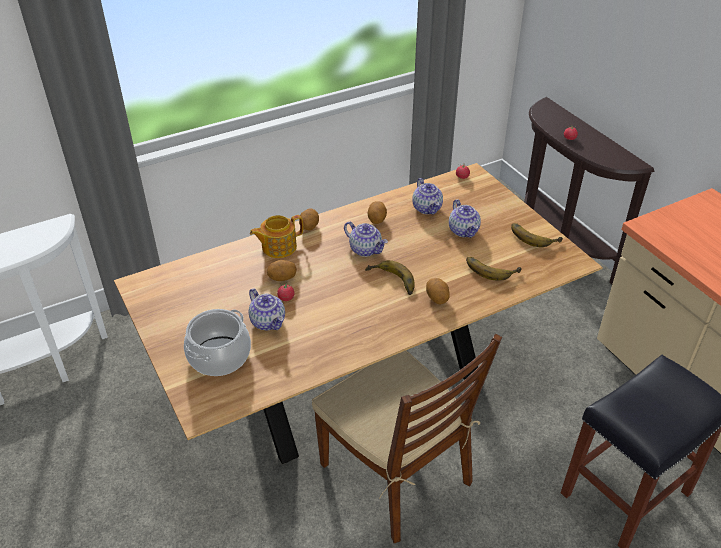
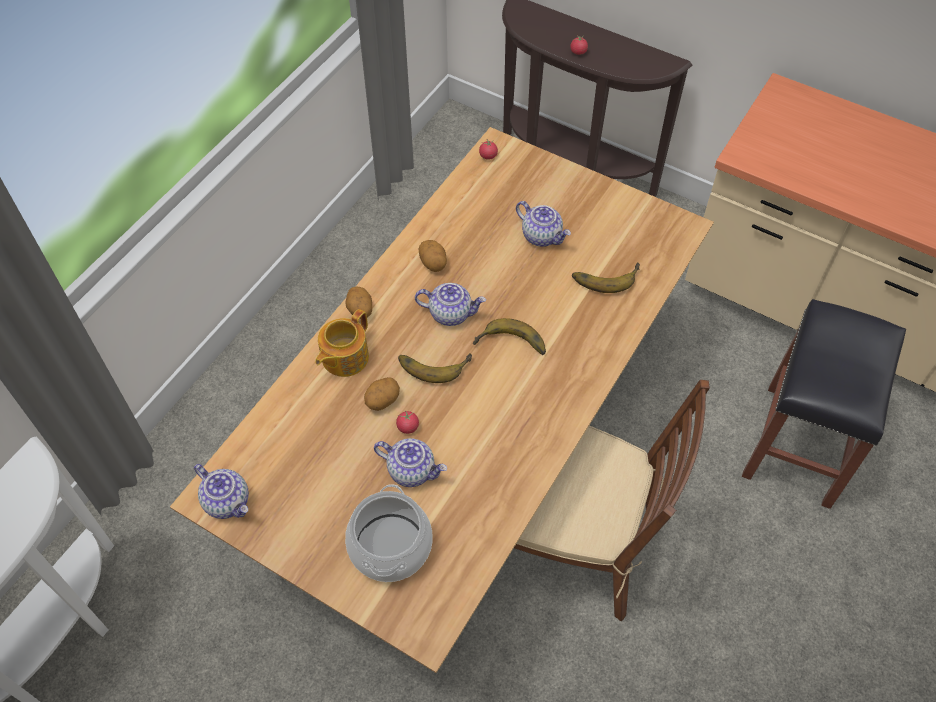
camera: 30 degrees left, 15 degrees up
(427, 208) = (480, 220): teapot -> teapot (228, 501)
(437, 298) = (575, 345): potato -> none
(534, 236) = (620, 209): banana -> banana (433, 363)

